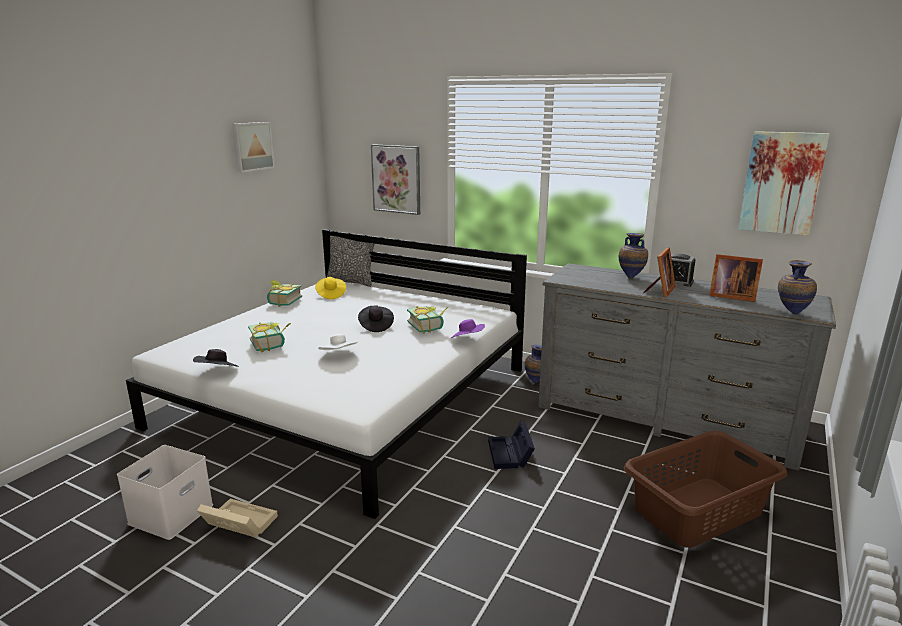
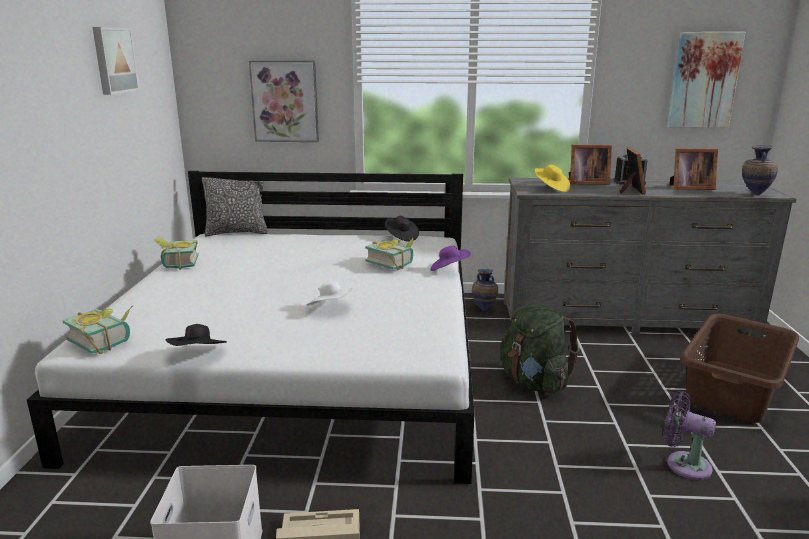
camera: 25 degrees left, 0 degrees up
(271, 344) = (229, 311): book -> book (105, 340)
(330, 295) = (230, 248): yellow hat -> yellow hat (551, 188)
(375, 326) = (332, 272): black hat -> black hat (401, 237)
(510, 455) = (534, 382): black storage box -> green backpack
(565, 560) = (683, 464): none -> purple fan
(631, 277) = (586, 183): vase -> picture frame

